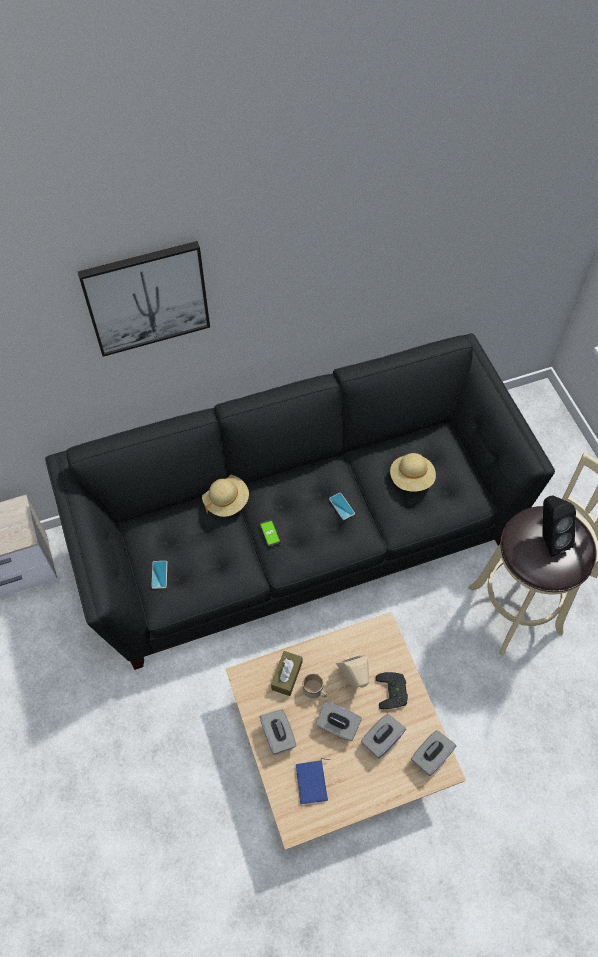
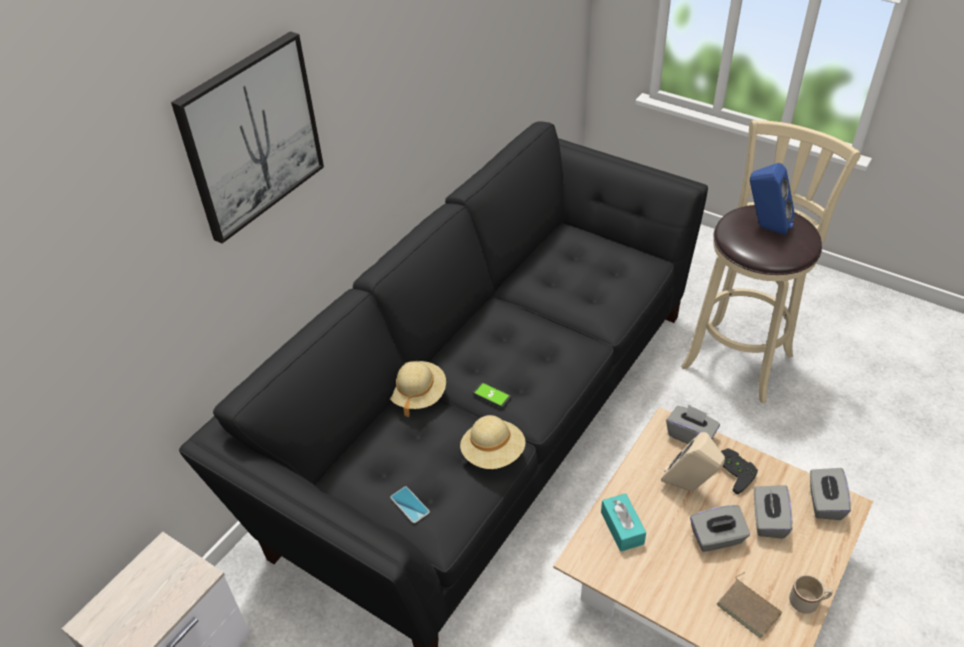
camera: 35 degrees left, 15 degrees down
(278, 736) = (671, 590): grey tissue box -> grey tissue box (690, 435)
(287, 676) = (622, 528): brown tissue box -> turquoise tissue box
(313, 782) = (749, 608): blue book -> brown book
(315, 691) = (663, 522): beige mug -> beige mug (807, 602)
(341, 506) = (538, 333): phone -> none
(411, 479) = (578, 277): beige hat -> beige hat (493, 453)
(548, 539) = (765, 227): black speaker -> blue speaker

